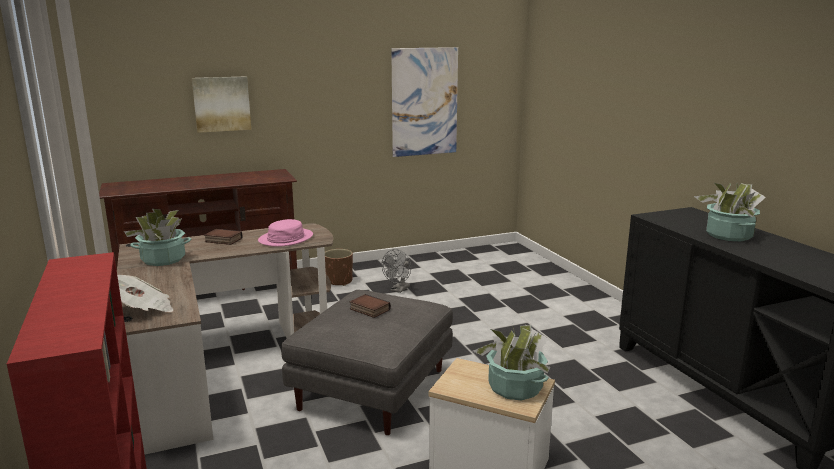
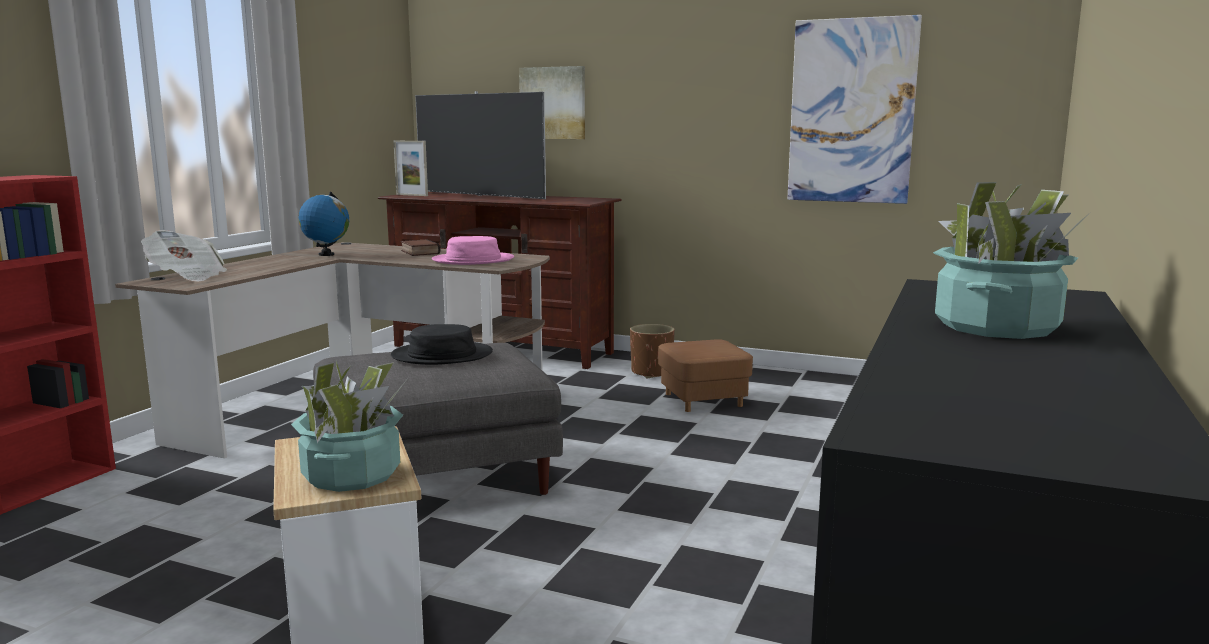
camera: 45 degrees right, 5 degrees down
(120, 190) = (412, 195): none -> picture frame
(163, 260) = (326, 255): potted plant -> globe
(177, 181) = (480, 195): none -> television
(368, 309) = (442, 355): book -> black hat
(398, 290) = (703, 400): grey fan -> brown ottoman

